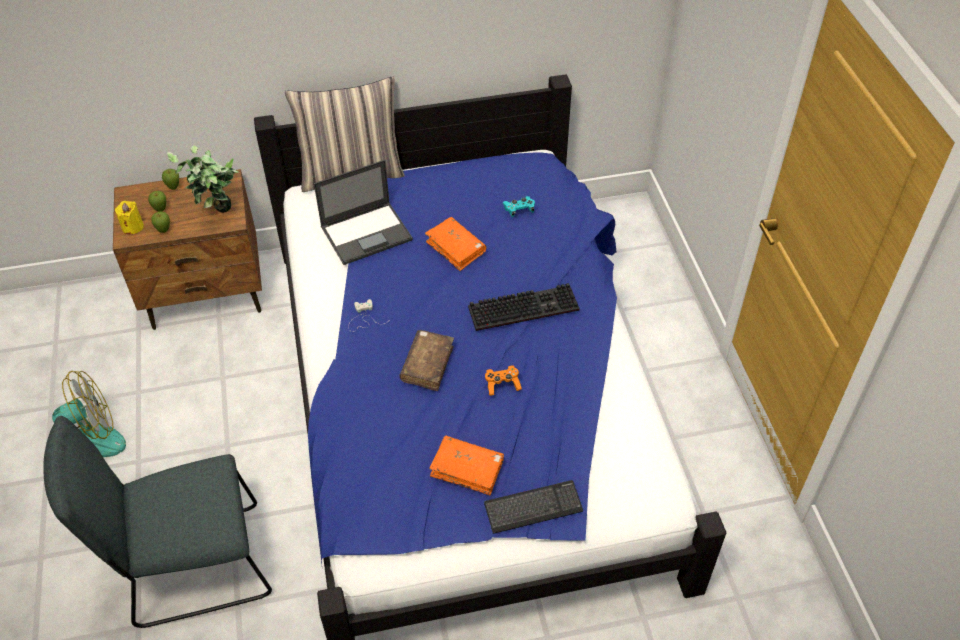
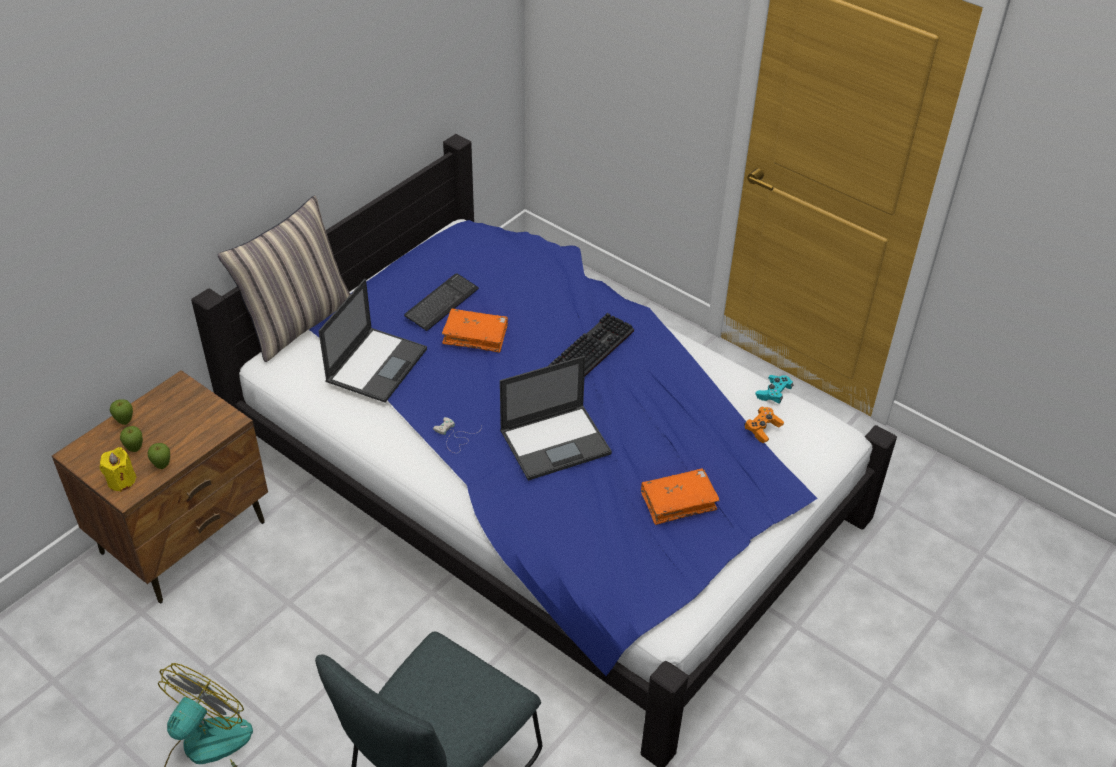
camera: 40 degrees left, 5 degrees down
(217, 215) = (206, 423): potted plant -> none
(427, 365) = (556, 441): brown book -> laptop
(502, 384) = (635, 421): orange game controller -> orange game controller (762, 429)
(519, 210) = (496, 277): turquoise game controller -> turquoise game controller (773, 393)
(533, 508) = (758, 498): keyboard -> keyboard (441, 303)

